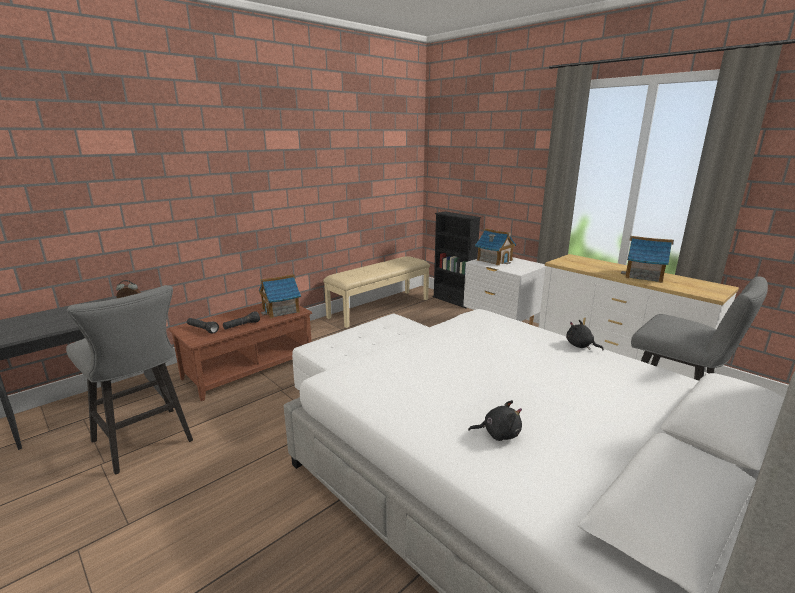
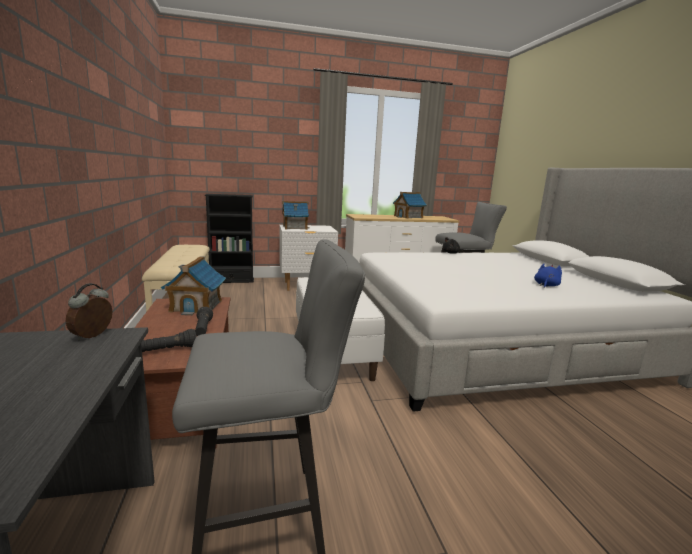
camera: 60 degrees left, 5 degrees down
(498, 434) = (546, 285): black plush toy -> blue plush toy

